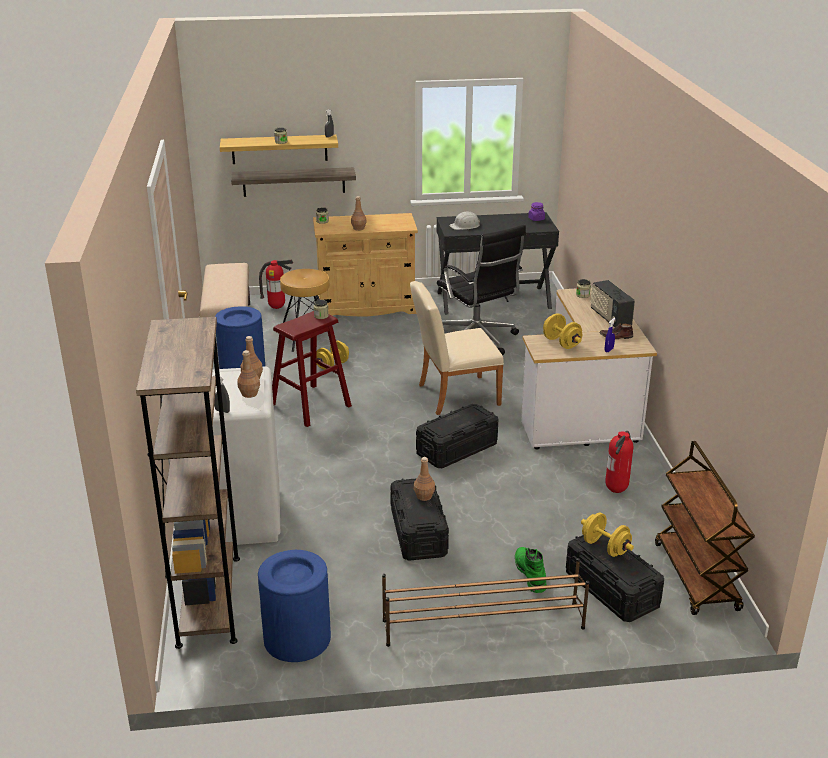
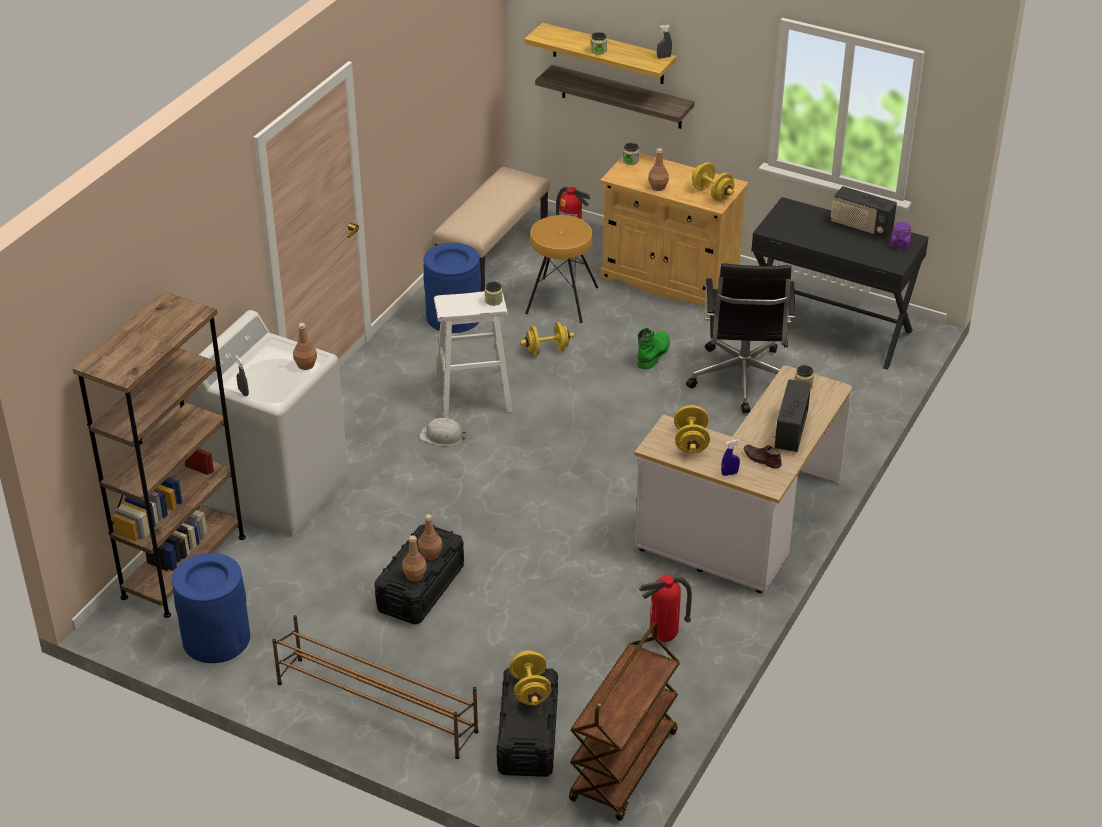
camera: 35 degrees right, 10 degrees up
(249, 393) = (285, 382): brown bottle -> brown bottle (415, 575)
(310, 405) = (473, 393): red stool -> white stool
(397, 223) = (712, 194): none -> yellow dumbbell
(453, 395) = (630, 444): beige chair -> none
(456, 449) = (559, 512): black storage box -> none
(465, 226) = (797, 224): white hard hat -> white hard hat (442, 436)
(503, 217) = (861, 227): none -> radio
(530, 573) = (474, 681): green boot -> green boot (653, 354)

